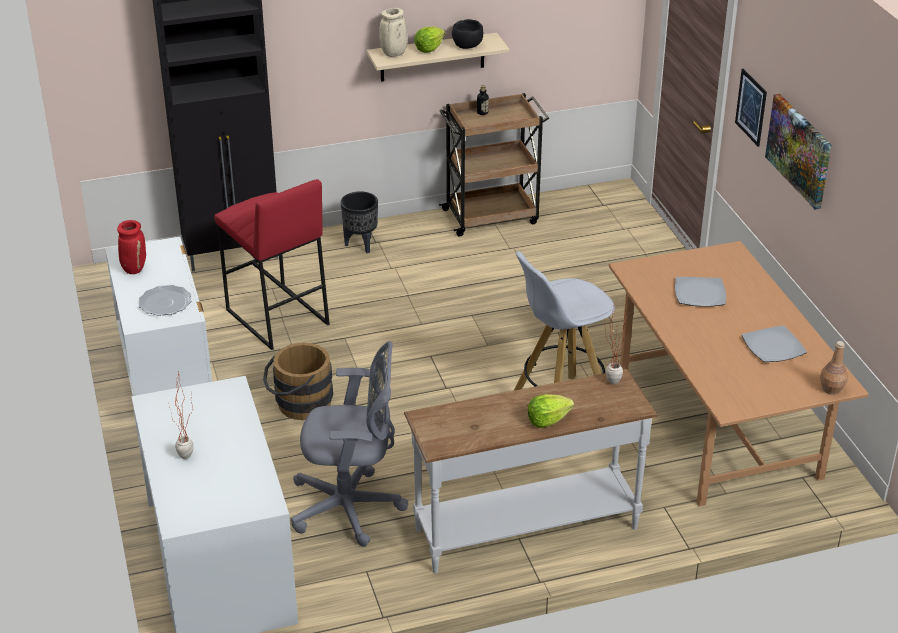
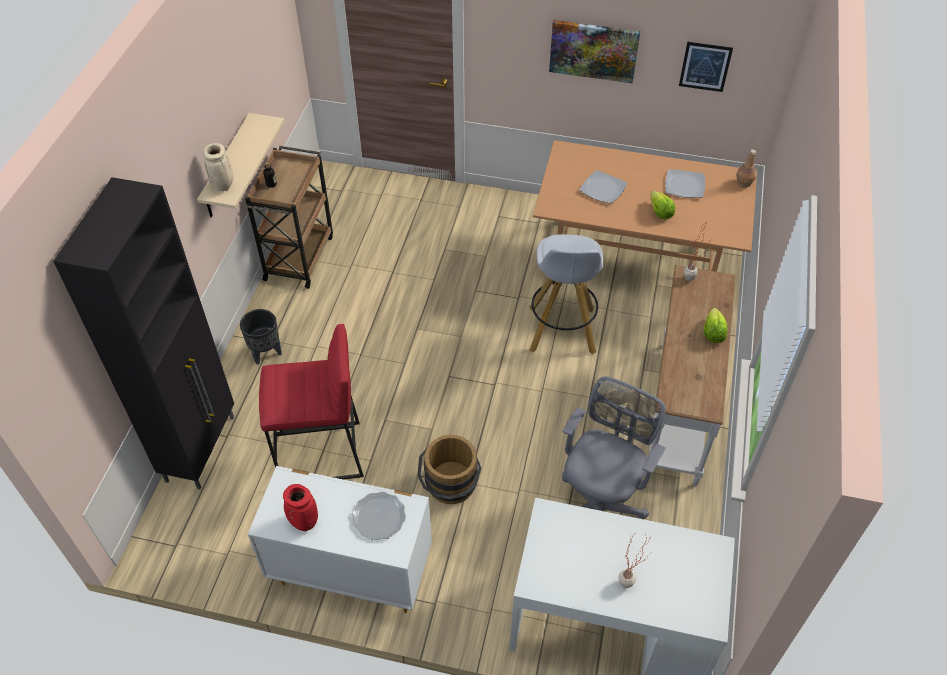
camera: 60 degrees left, 15 degrees up
(429, 49) = (237, 161): lettuce -> lettuce (660, 212)
(468, 46) = (255, 137): black bowl -> none
(751, 107) = (510, 44): picture -> picture (705, 66)

